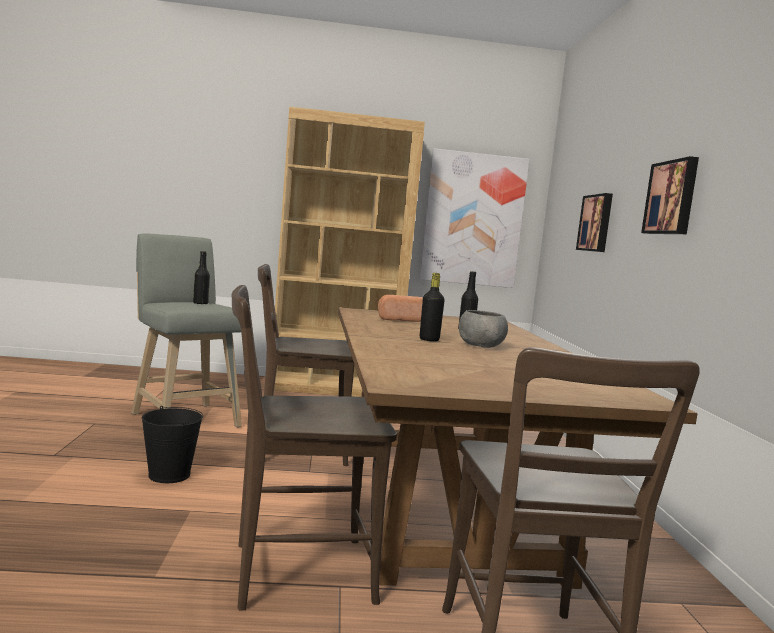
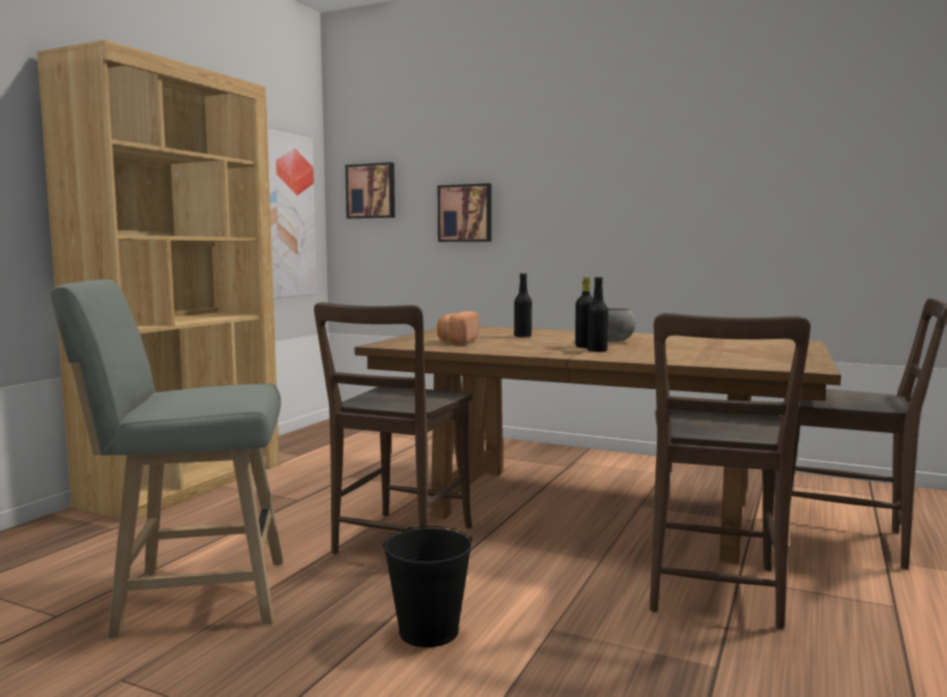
camera: 60 degrees left, 0 degrees up
(200, 303) = (218, 389): black bottle -> black bottle (597, 351)
(672, 198) = (601, 190): picture -> picture (371, 191)

